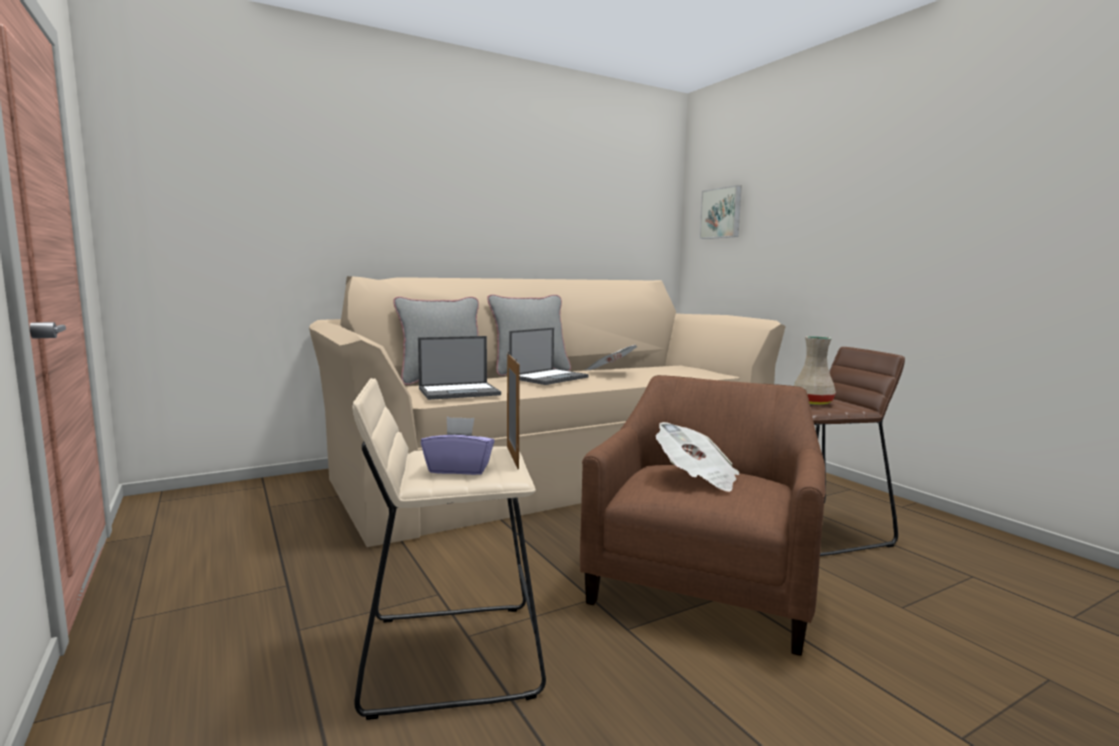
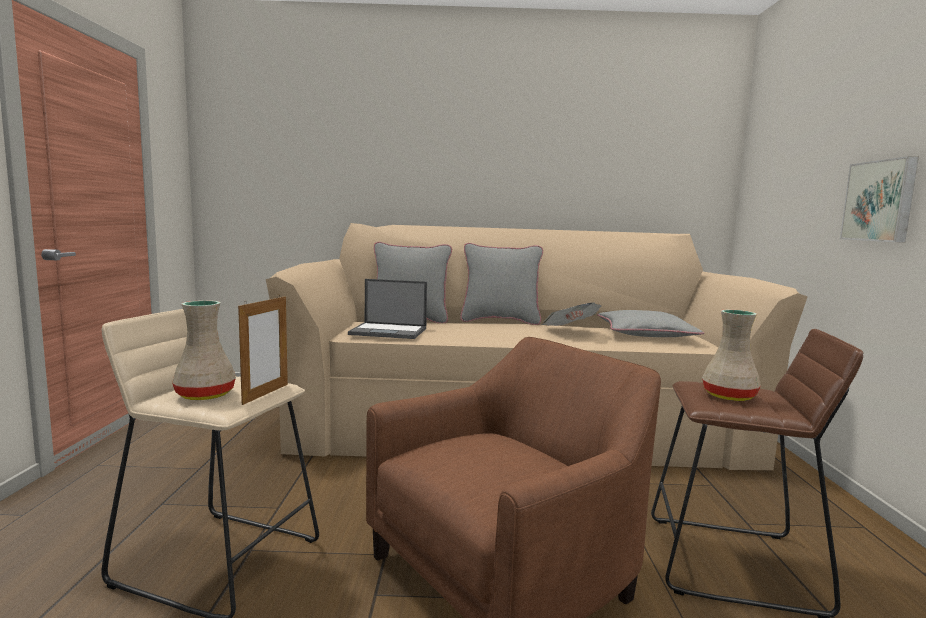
camera: 30 degrees right, 0 degrees up
(459, 469) = (203, 395): purple tissue box -> beige vase
(549, 377) = (494, 328): laptop -> none
(659, 369) = (645, 333): none -> grey pillow
(697, 478) = (488, 455): newspaper -> none
(721, 213) = (776, 154): picture -> picture (881, 201)

